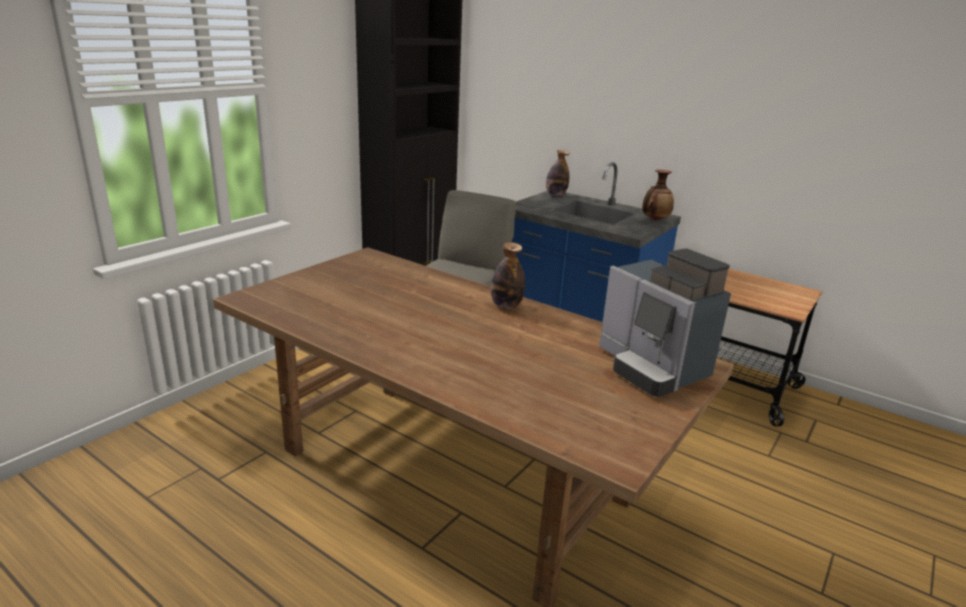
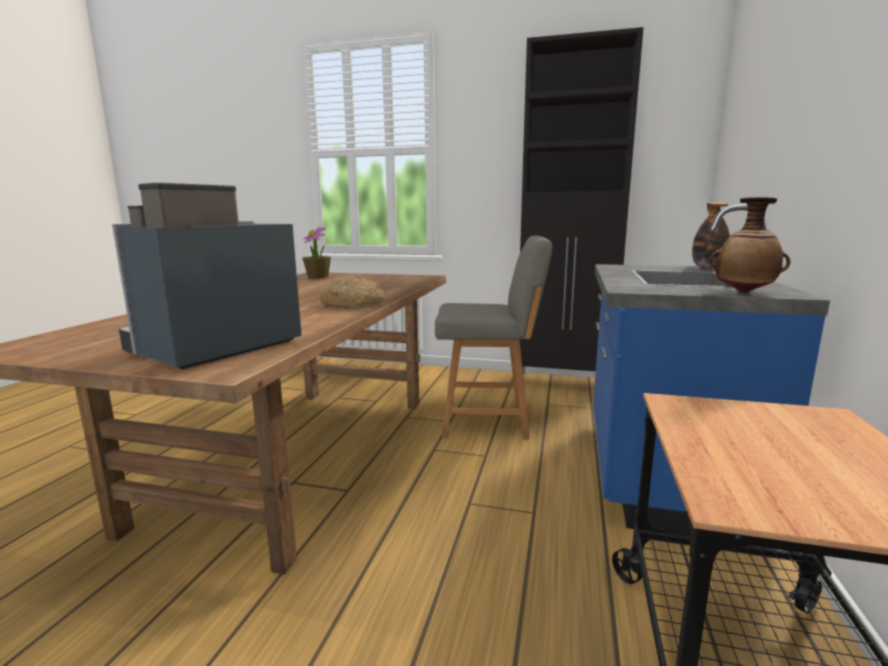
camera: 70 degrees right, 10 degrees down
(288, 299) = (318, 277): none -> potted plant
(506, 306) = (354, 304): bottle -> bread

